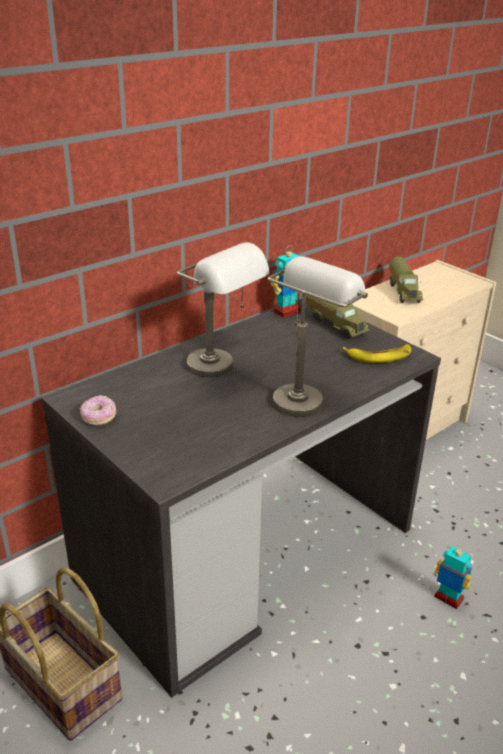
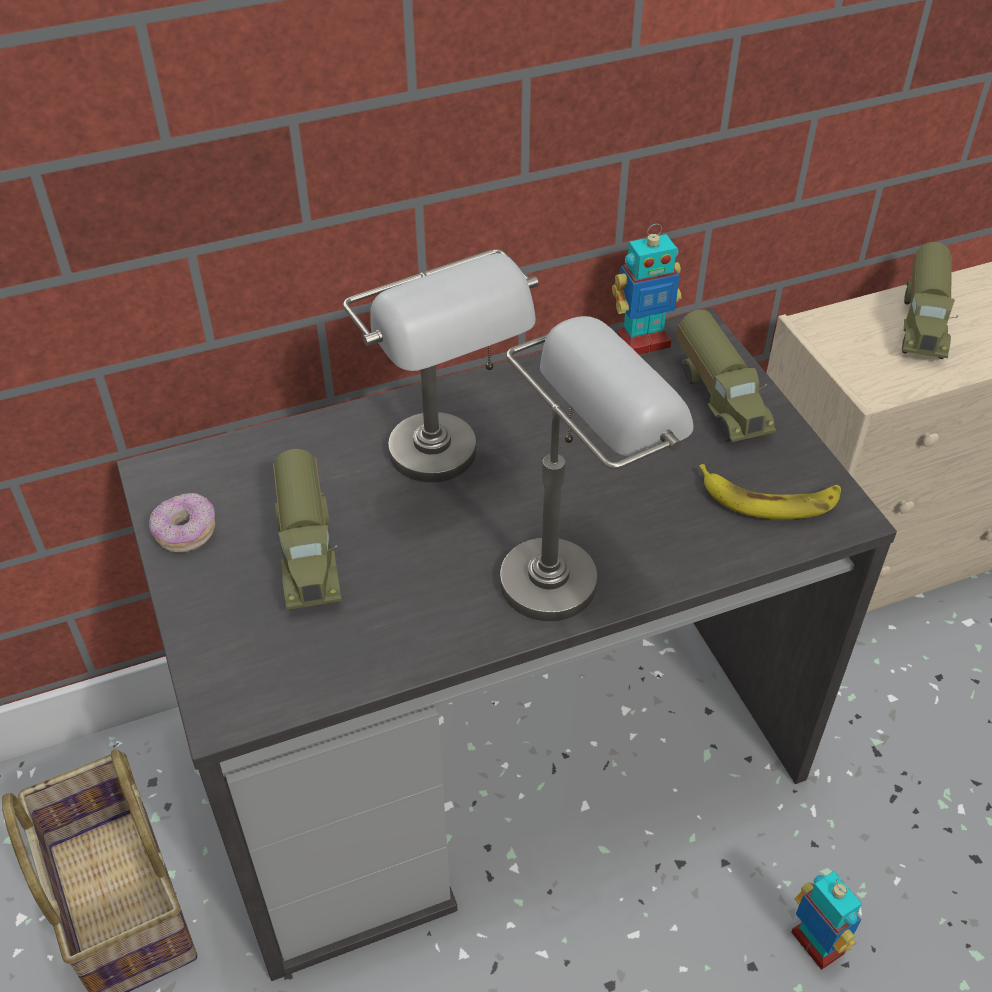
camera: 20 degrees right, 15 degrees up
(170, 412) = (309, 551): none -> toy truck

